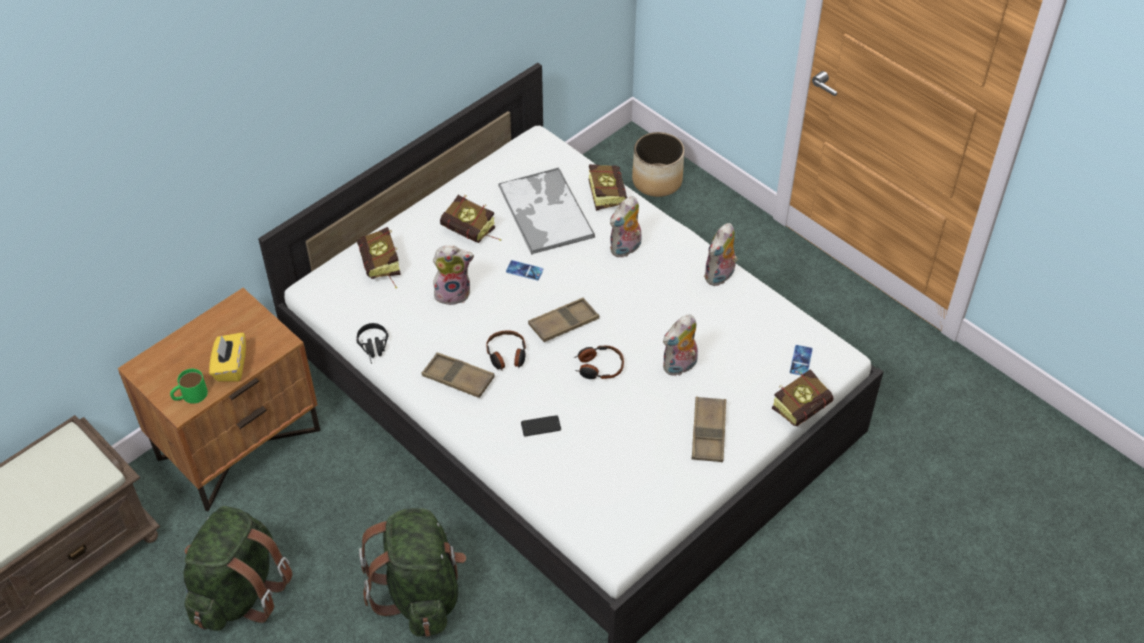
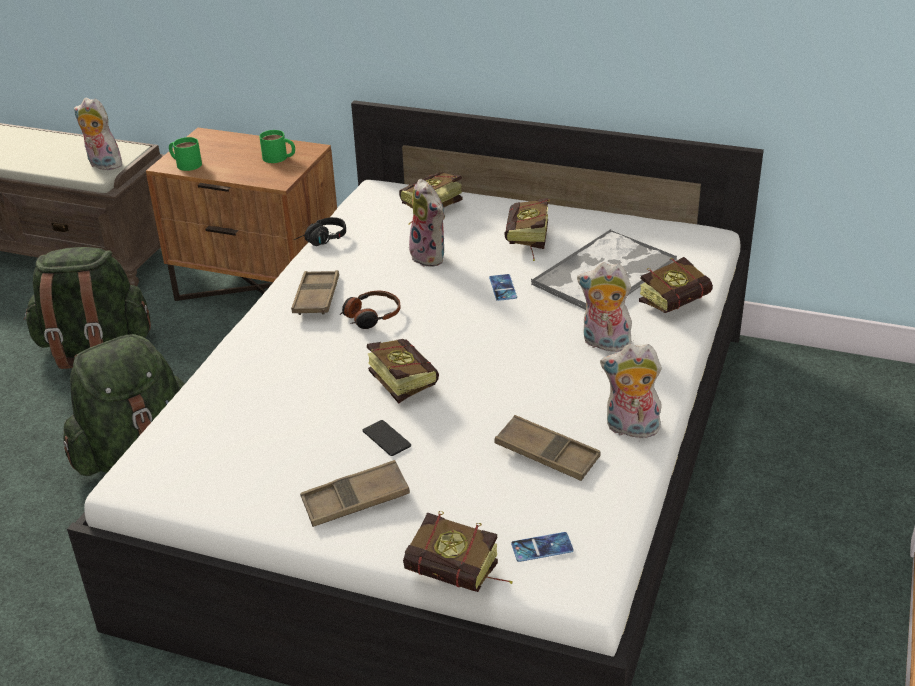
camera: 65 degrees right, 15 degrees down
(230, 367) = (230, 169): yellow tissue box -> none
(238, 328) = (279, 158): none -> green mug
(541, 426) = (284, 369): phone -> phone (386, 438)
(563, 323) = (446, 336): brown tray -> brown tray (547, 454)
(598, 367) = (399, 380): headphones -> book
(657, 181) = (853, 417): planter -> none
(680, 367) = (448, 442): plush toy -> plush toy (102, 165)

